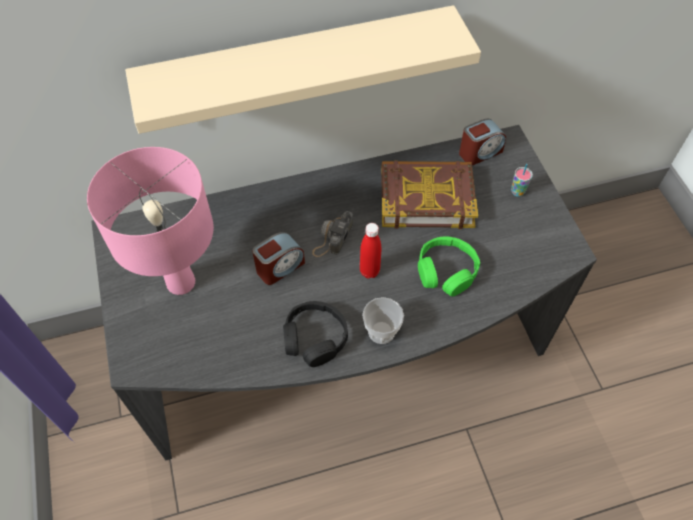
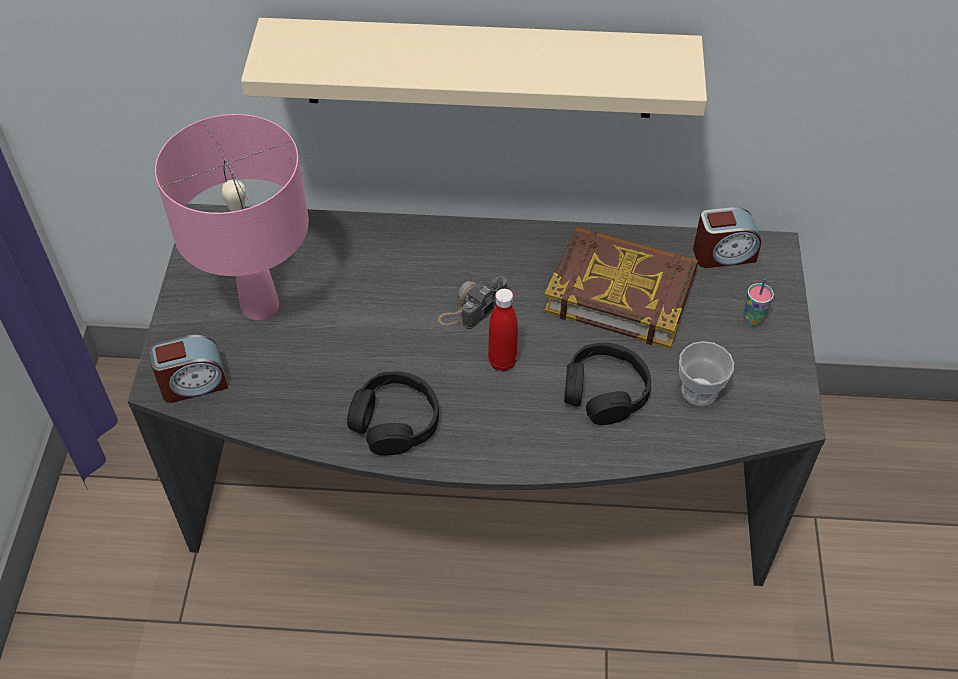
camera: 20 degrees right, 5 degrees down
(280, 267) = (389, 323): alarm clock -> alarm clock (193, 383)
(381, 331) = (483, 440): cup -> cup (699, 391)
(446, 271) = (604, 392): green headphones -> black headphones

